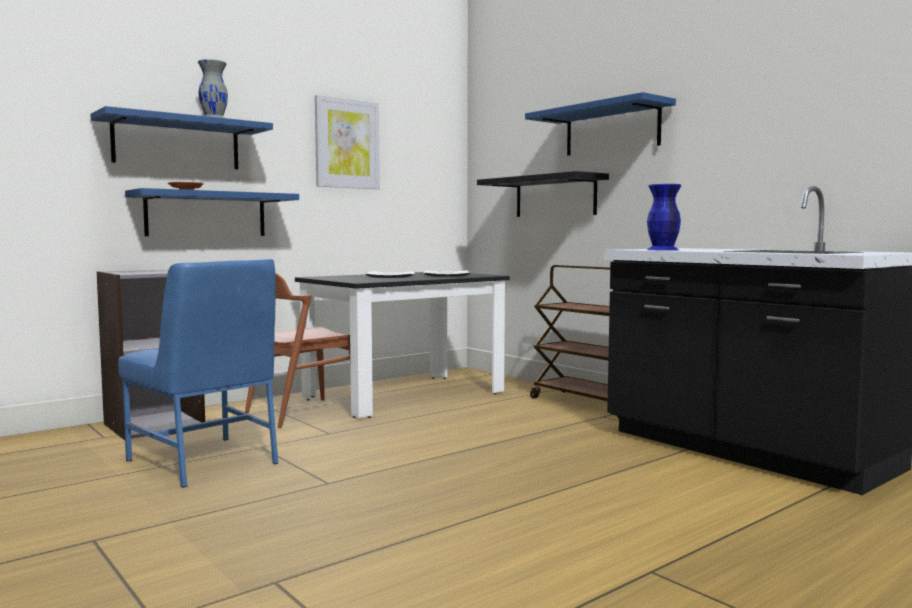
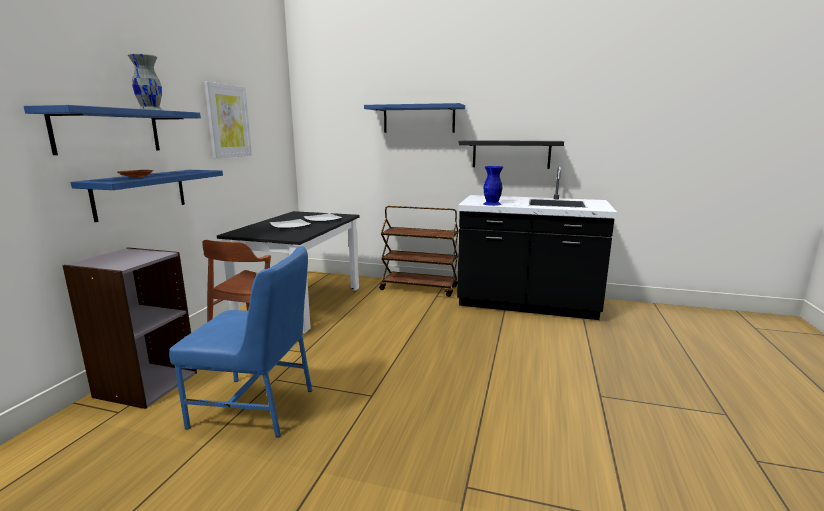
camera: 35 degrees left, 10 degrees up
(555, 196) = (375, 159): black shelf -> black shelf (511, 154)

